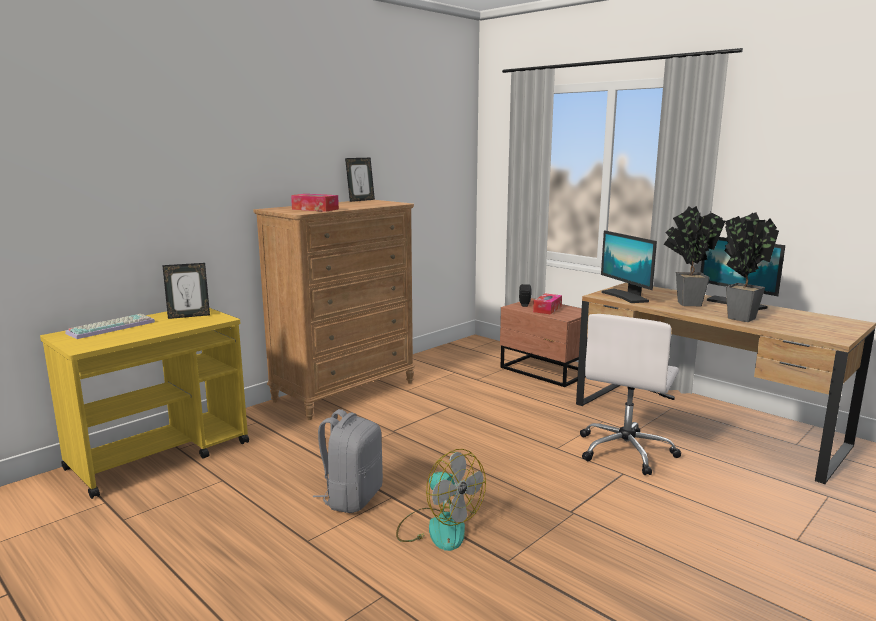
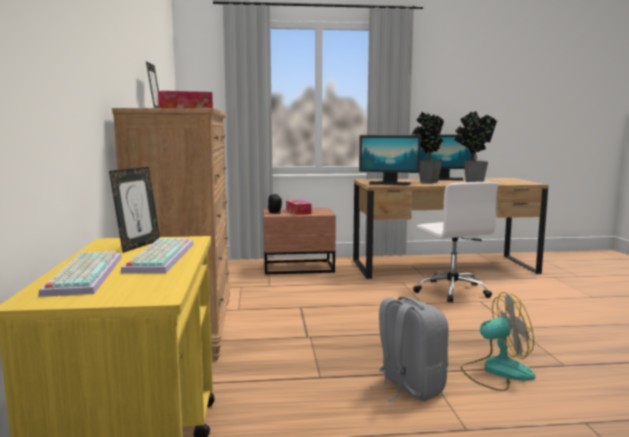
camera: 50 degrees left, 5 degrees down
(165, 326) = (159, 257): none -> keyboard

